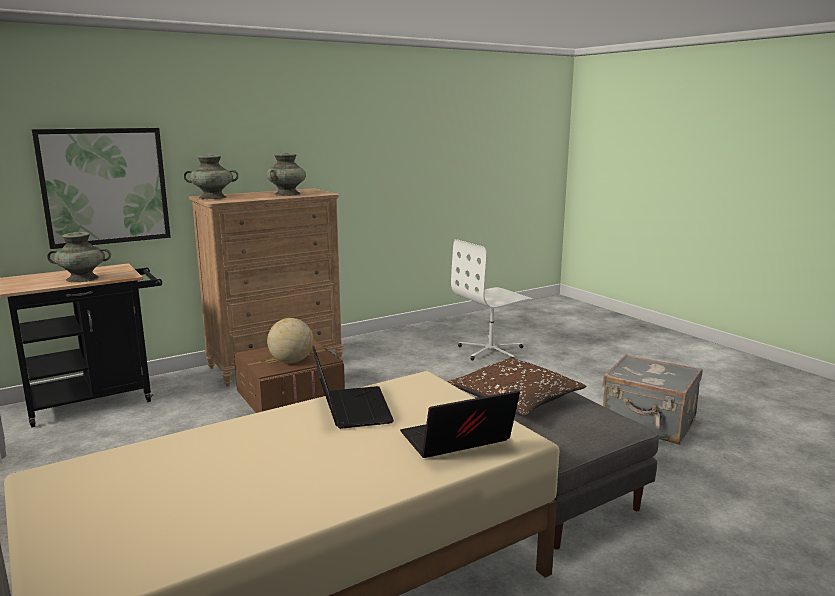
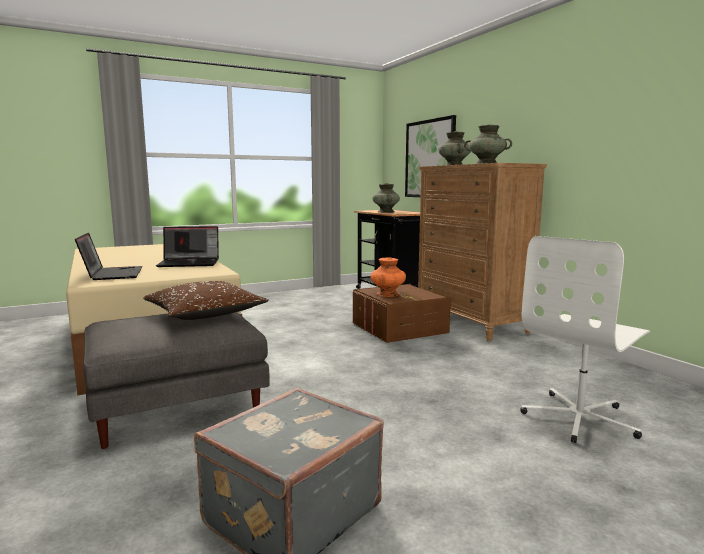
camera: 95 degrees right, 5 degrees down
(291, 361) = (388, 294): globe -> orange vase
(491, 351) = (580, 418): white office chair -> white office chair turned 105 degrees counterclockwise

